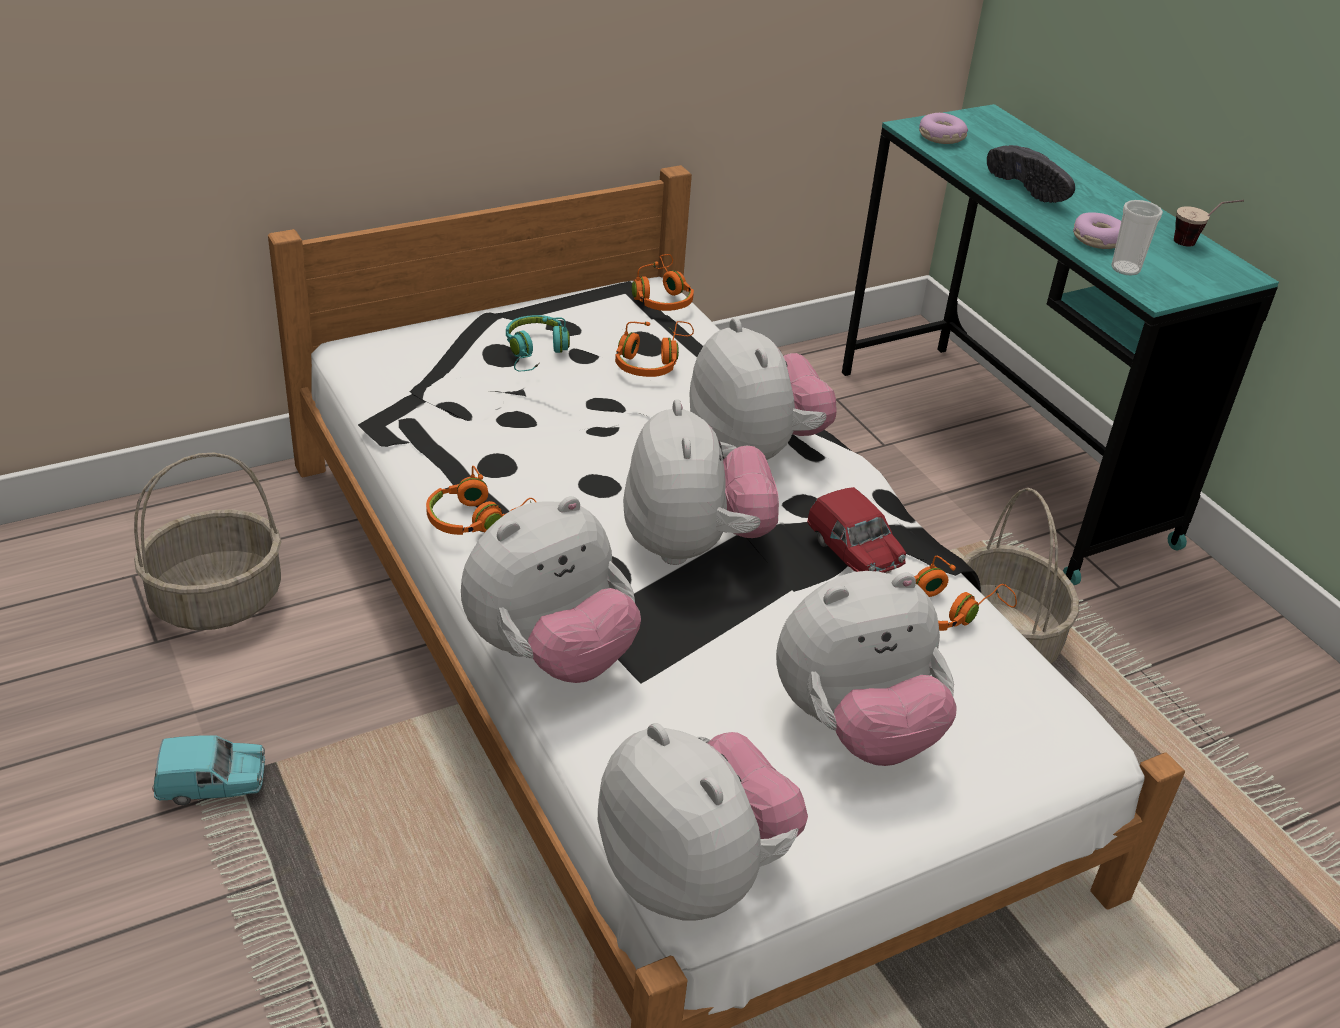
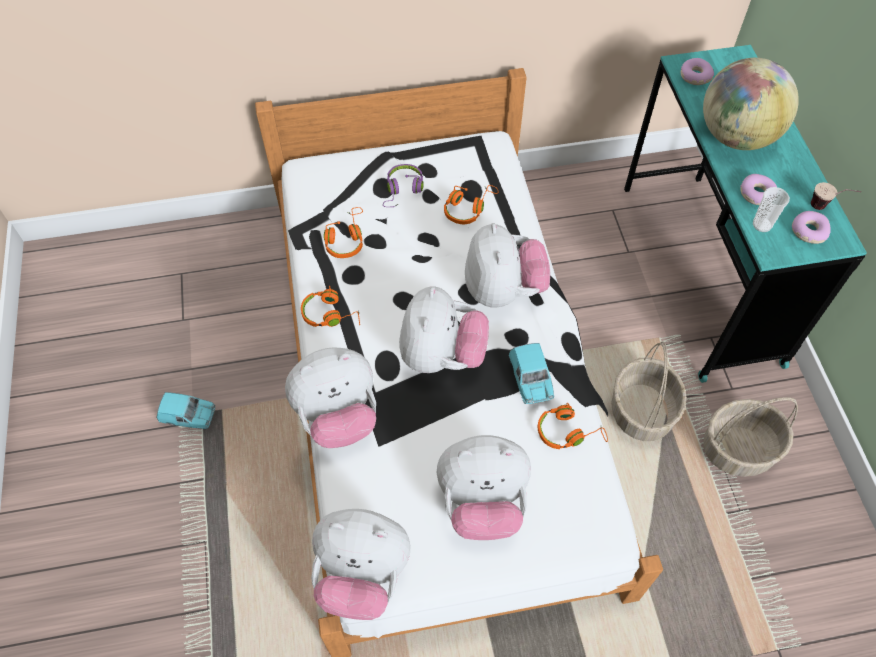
camera: 20 degrees right, 20 degrees up
(216, 601) = (218, 299): basket -> basket (738, 449)
(536, 352) = (403, 190): turquoise headphones -> purple headphones
(661, 296) = (495, 152): orange headphones -> orange headphones (346, 239)
(693, 874) = (362, 574): plush toy -> plush toy turned 120 degrees clockwise
(853, 553) = (530, 380): red toy car -> turquoise toy car
(1033, 188) = (736, 136): black shoe -> globe
(1190, 268) = (808, 231): none -> donut

